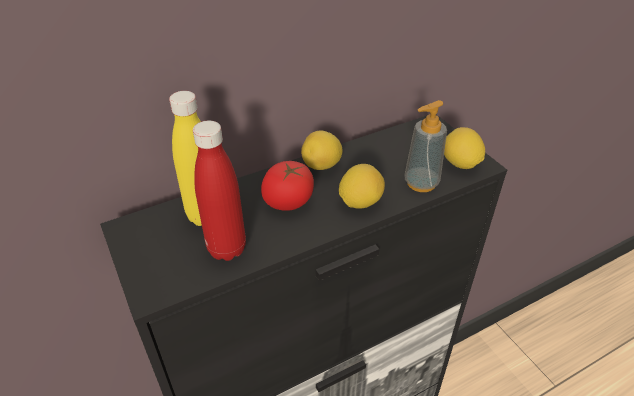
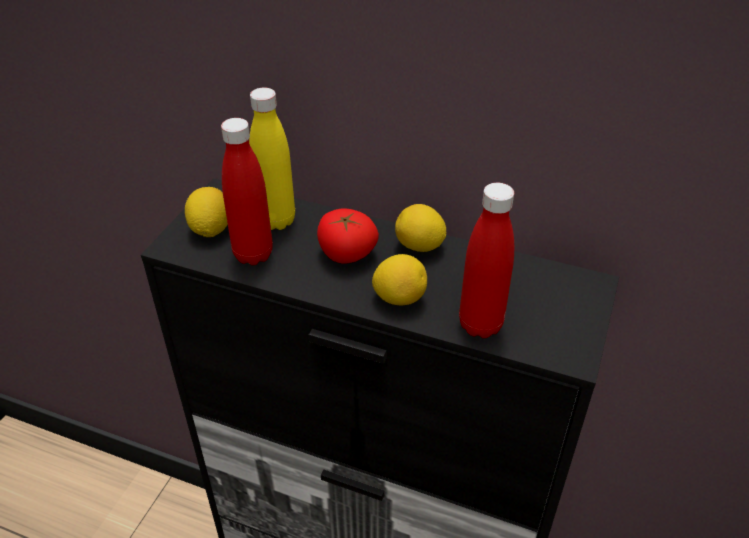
camera: 50 degrees right, 0 degrees up
(421, 183) = (480, 325): soap dispenser -> red bottle
(460, 164) = (551, 339): lemon -> lemon (211, 230)

